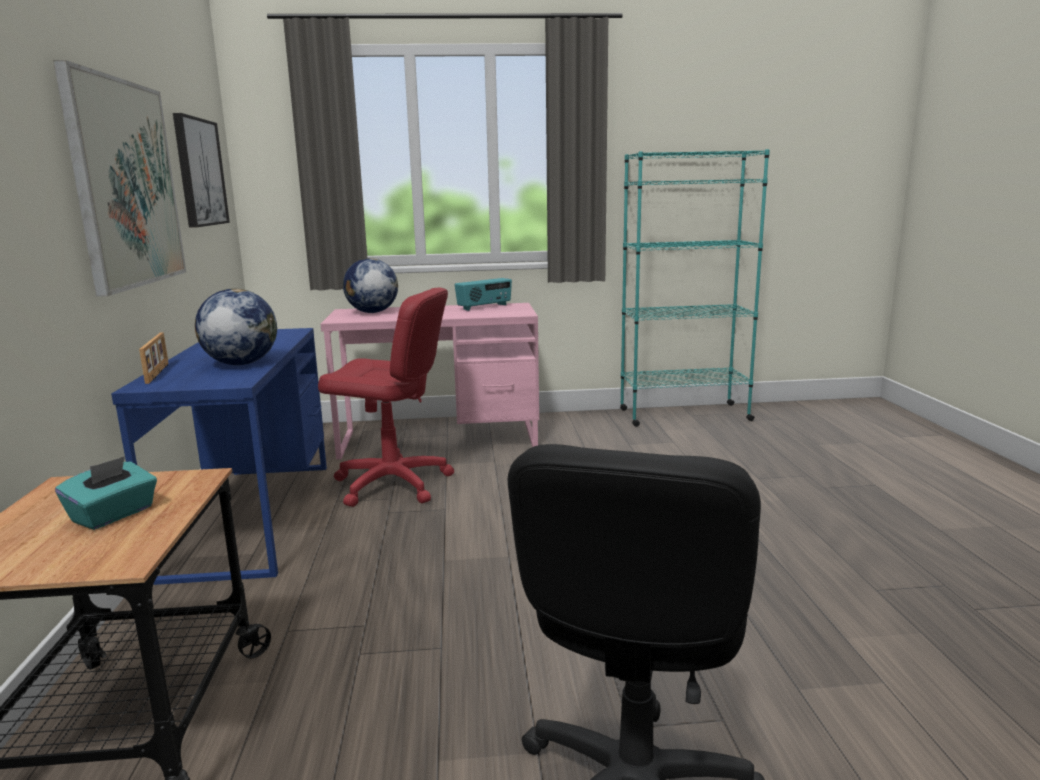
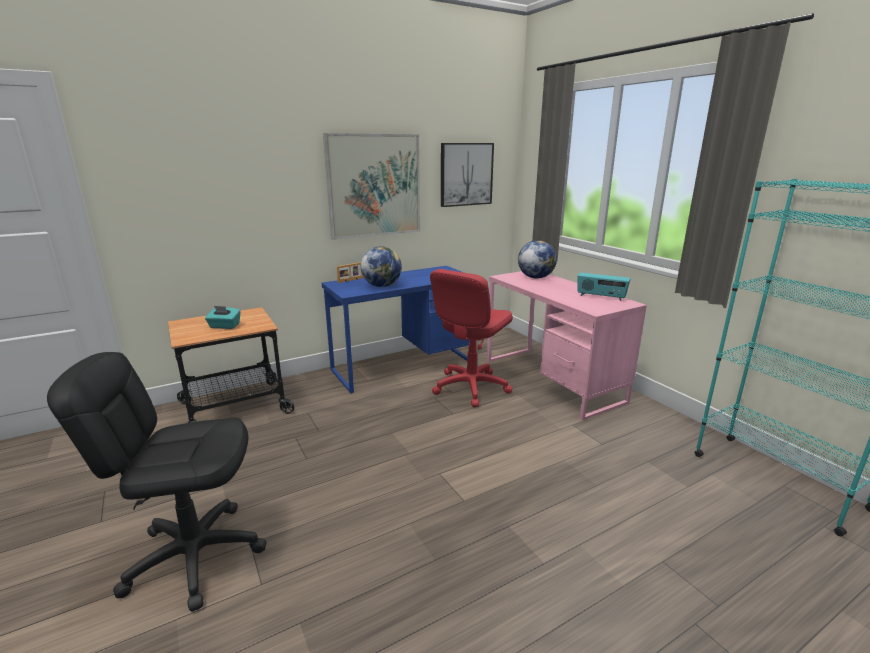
camera: 65 degrees right, 5 degrees up
(392, 484) = (470, 387): red office chair -> red office chair turned 45 degrees clockwise

